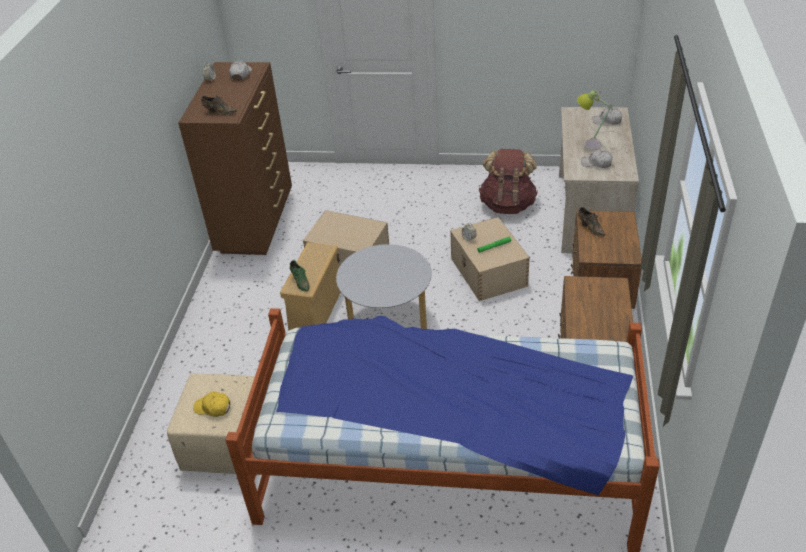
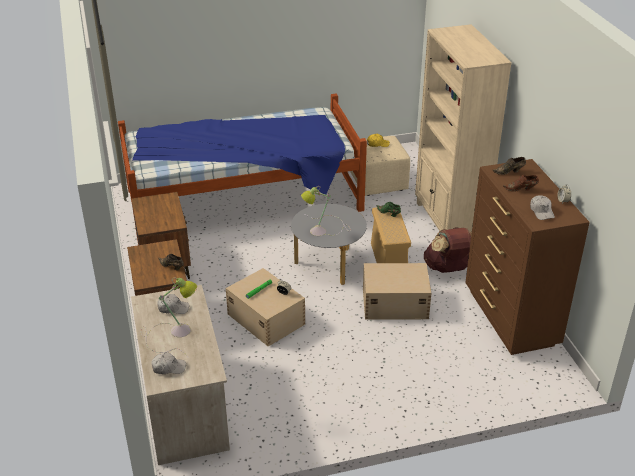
camera: 155 degrees right, 5 degrees down
(203, 345) = (449, 223): none -> beige bookcase
(232, 94) = (521, 189): none -> brown shoe
(393, 270) = (323, 228): none -> table lamp
(507, 205) = (275, 395): brown backpack -> brown backpack (449, 268)

